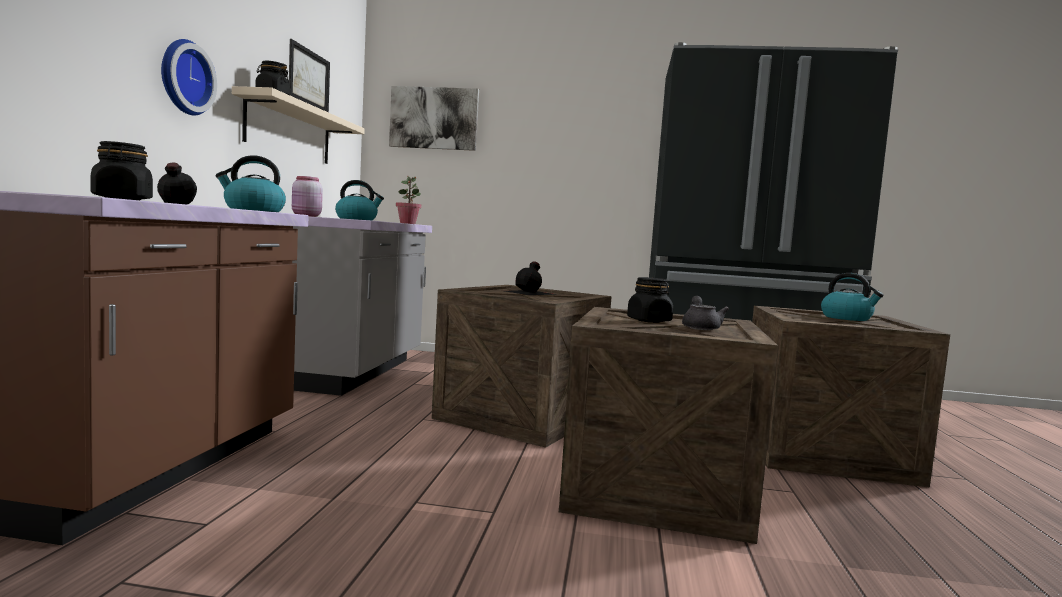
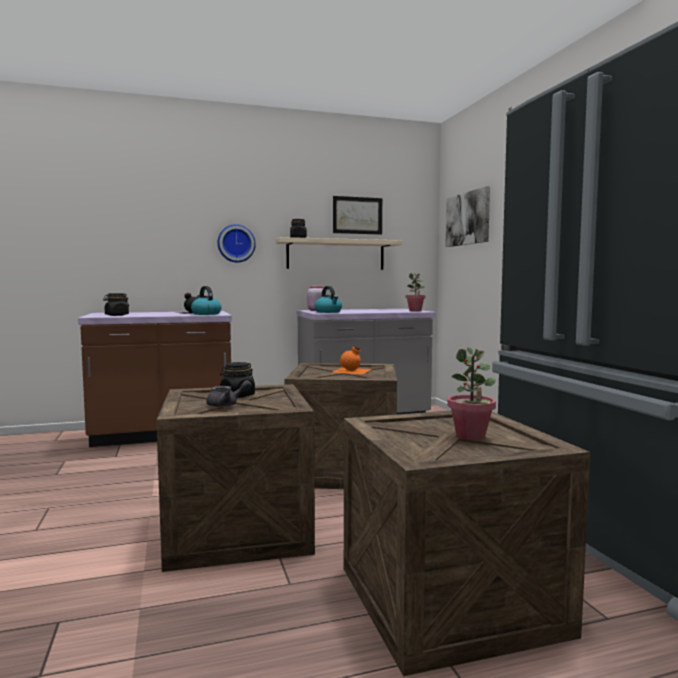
camera: 65 degrees right, 0 degrees up
(530, 292) = (352, 371): black bottle -> orange bottle
(847, 318) = (470, 436): kettle -> potted plant

